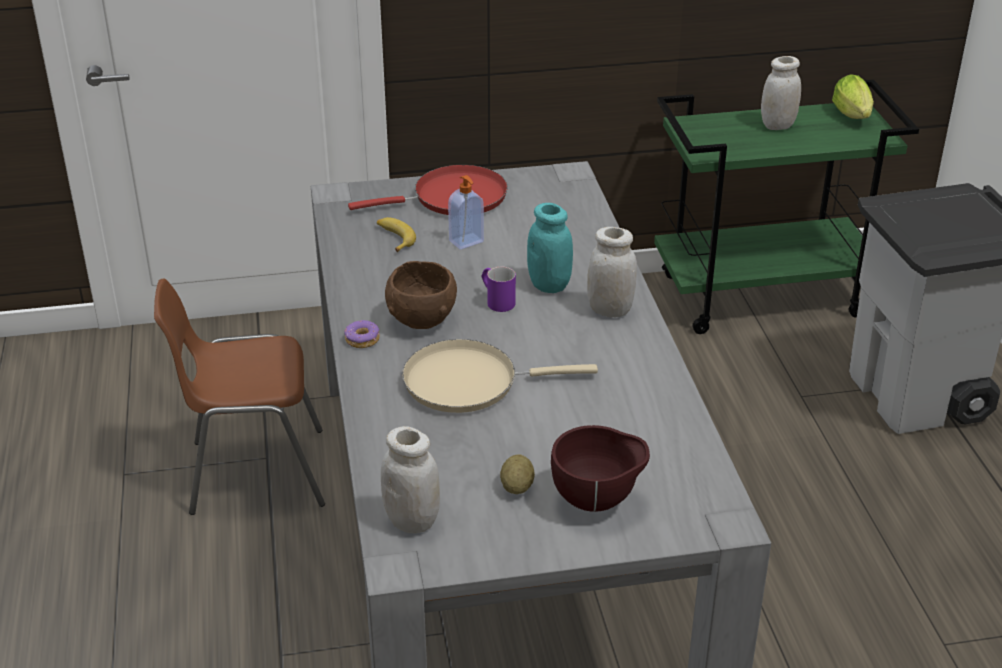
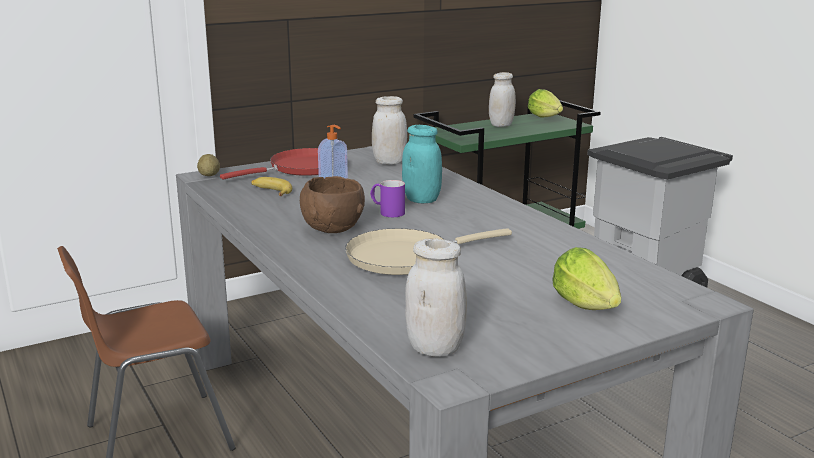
camera: 20 degrees left, 15 degrees down
(362, 340) = (289, 246): donut -> none
(517, 487) = (509, 311): potato -> potato (209, 176)
(597, 501) = (588, 308): brown bowl -> lettuce
(610, 310) = (482, 206): white jar -> white jar (389, 162)

